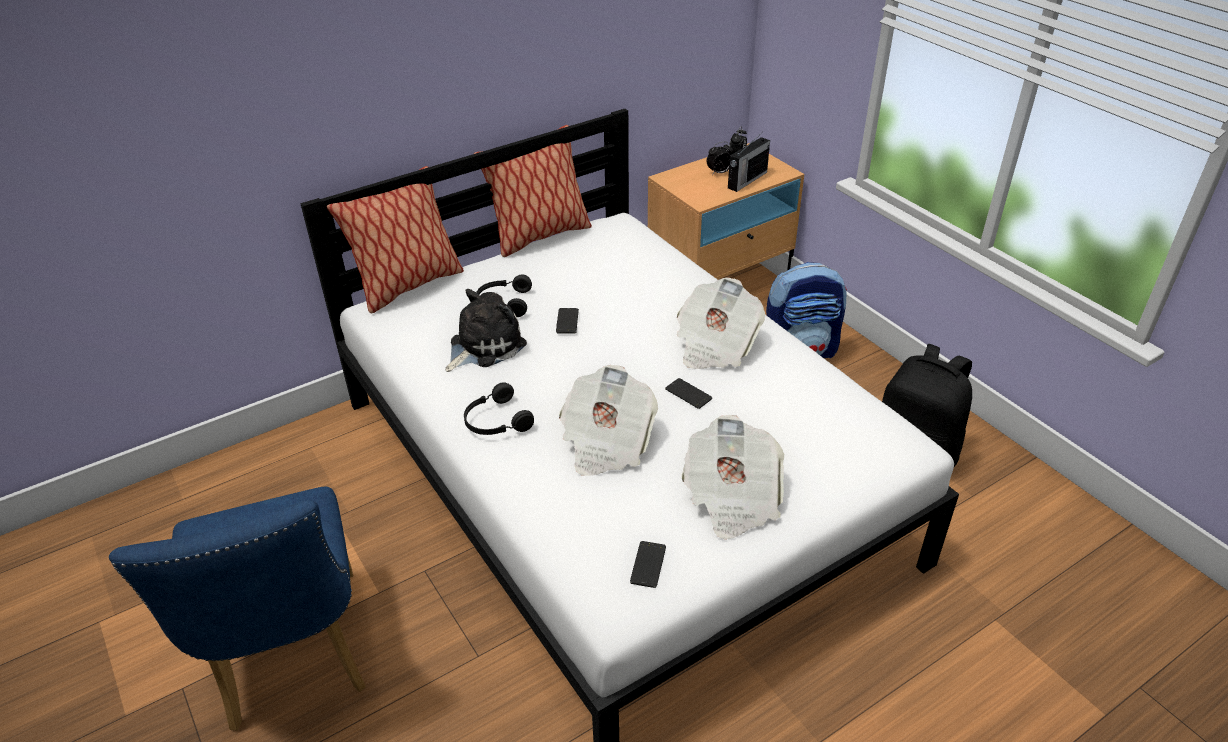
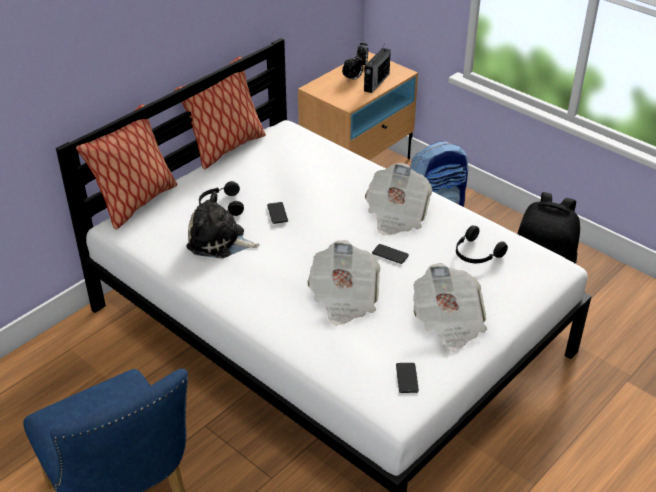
camera: 15 degrees left, 0 degrees up
(483, 345) = (219, 241): plush toy -> plush toy turned 105 degrees counterclockwise
(496, 421) = (254, 297): black headphones -> black headphones (476, 254)

